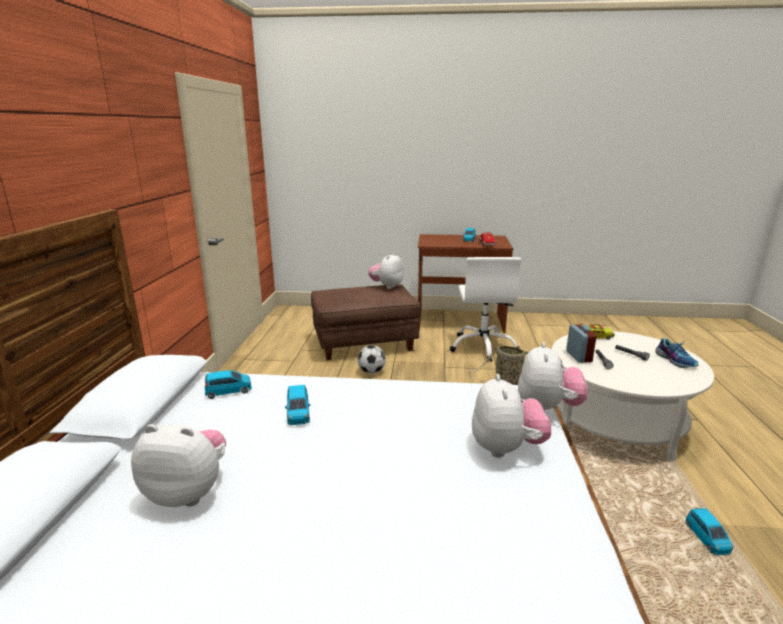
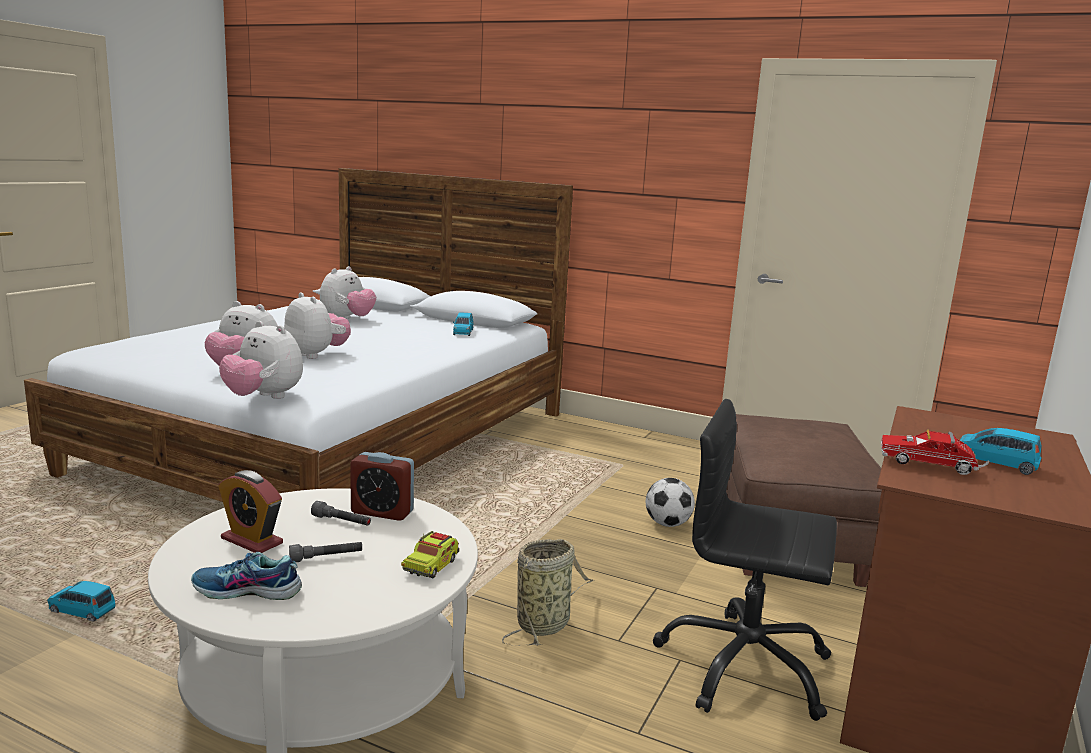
camera: 110 degrees right, 5 degrees down
(298, 414) = (397, 340): blue toy car -> none
(387, 286) = (848, 463): plush toy -> plush toy (316, 355)
(483, 346) = (744, 667): white office chair -> black office chair
(652, 374) = (252, 541): none -> alarm clock

